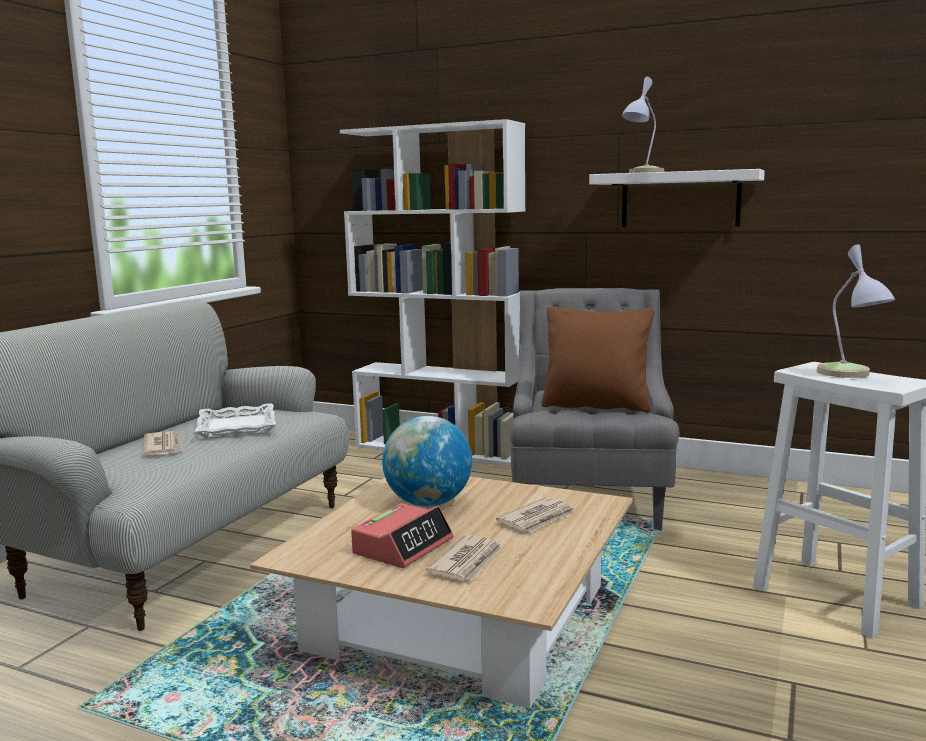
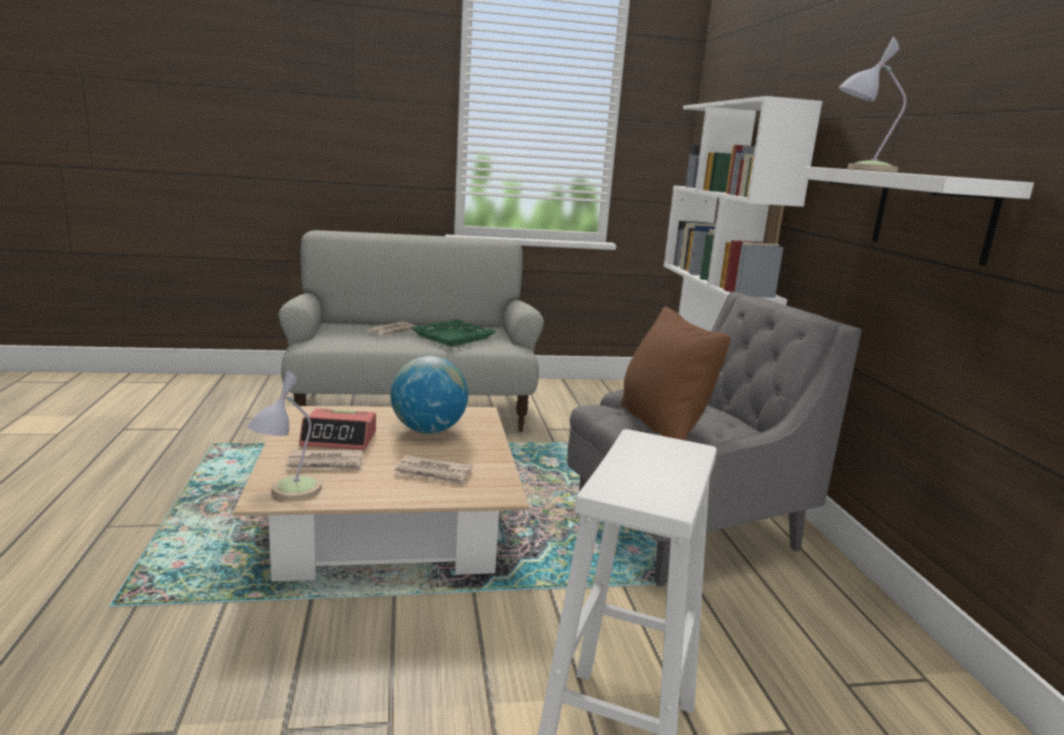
camera: 55 degrees right, 5 degrees up
(236, 427) = (453, 337): white tray -> green tray
(851, 374) = (658, 467): table lamp -> table lamp (287, 493)

